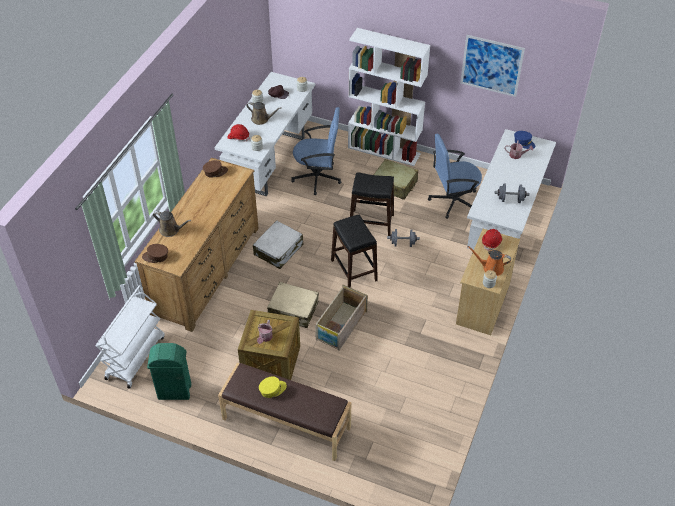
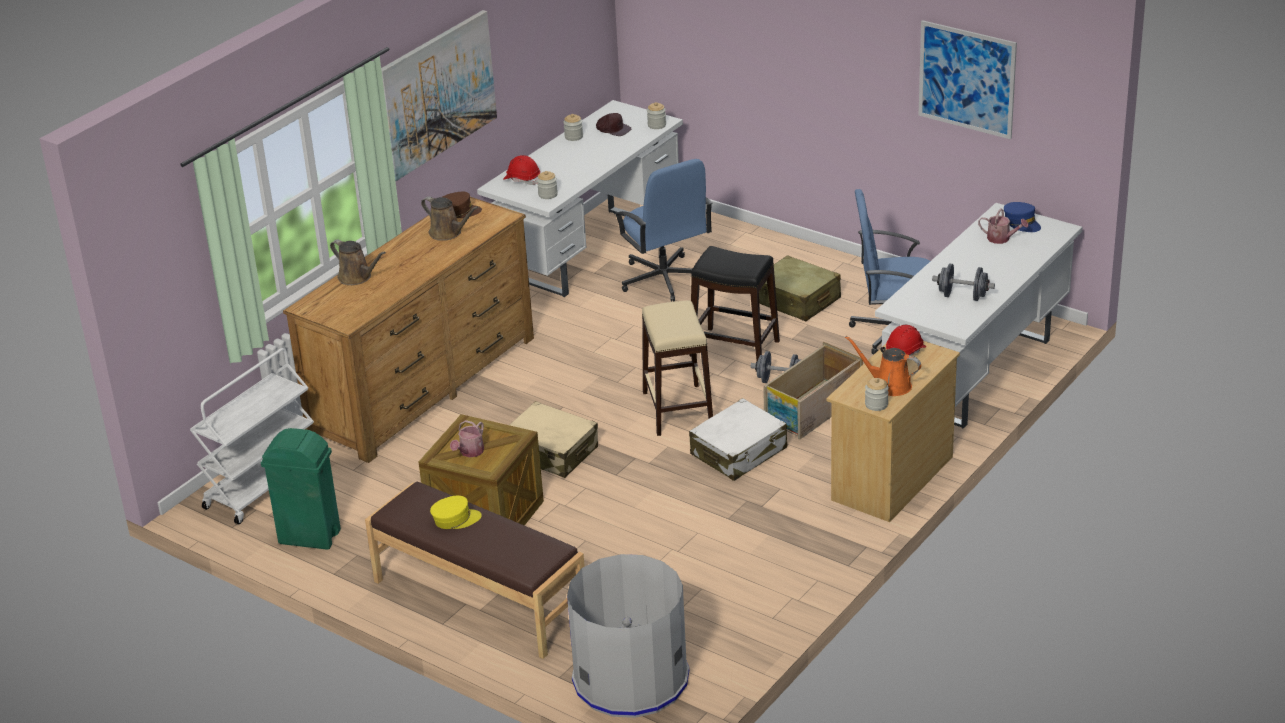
camera: 15 degrees right, 15 degrees down
(156, 256) = (319, 307): brown cap -> none
(193, 104) = (437, 94): none -> picture
(261, 119) = (571, 160): brown watering can -> brown watering can (448, 233)
(278, 250) = (557, 370): white suitcase -> white suitcase (739, 452)
(317, 177) = (664, 279): blue office chair -> blue office chair turned 45 degrees clockwise
(341, 326) = (625, 481): crate -> crate (812, 410)
(354, 270) = (678, 409): black stool -> beige stool
(384, 150) = (798, 252): white bookcase -> none
(387, 468) = (630, 679): none -> grey trash can

